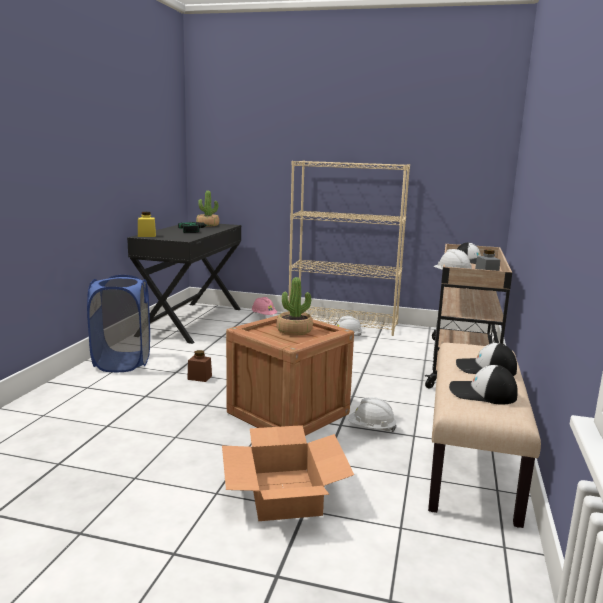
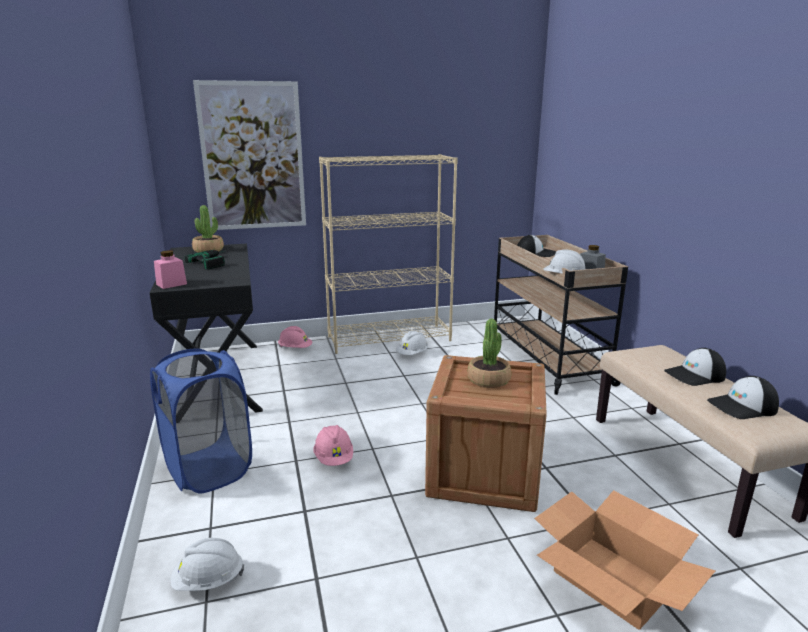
camera: 30 degrees left, 5 degrees up
(147, 235) = (171, 284): yellow jar -> pink jar
(199, 377) = (334, 459): brown jar -> pink hard hat
(253, 158) = (253, 157): none -> picture
(371, 428) = (575, 461): white hard hat -> white hard hat (208, 581)

